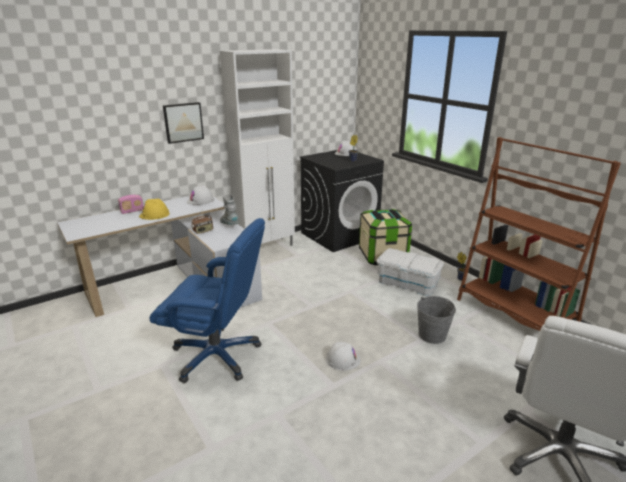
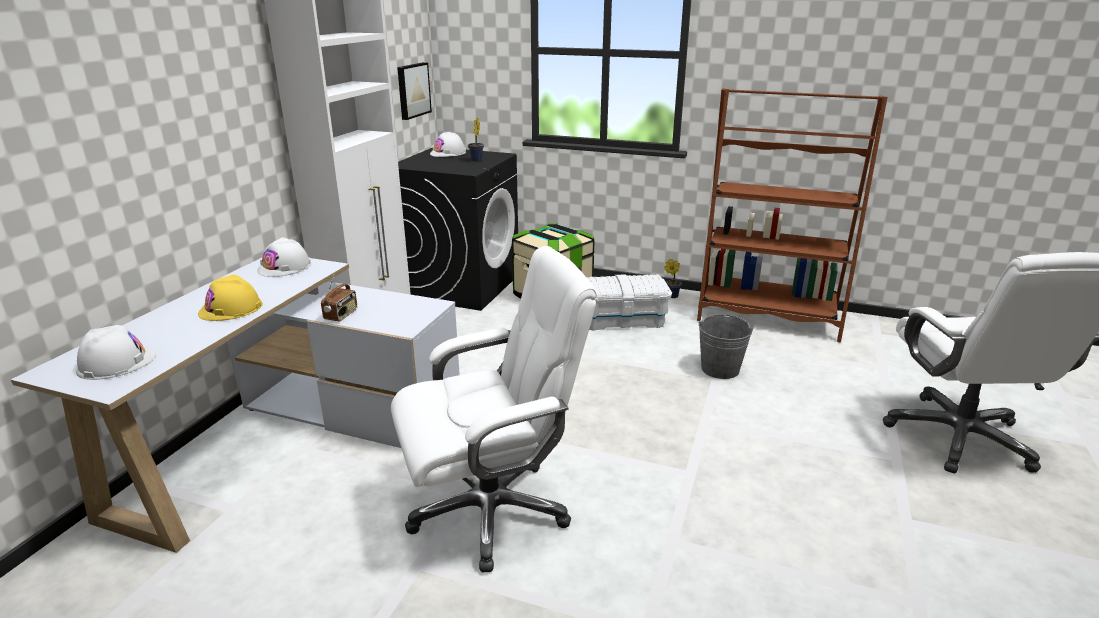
camera: 35 degrees left, 0 degrees up
(132, 211) = (171, 315): radio -> none
(183, 122) = (216, 120): picture -> picture (412, 90)
(217, 356) = (491, 510): blue office chair -> white office chair
(229, 225) = (373, 295): grey boot -> none
(343, 359) = (662, 438): white hard hat -> white hard hat (116, 363)

